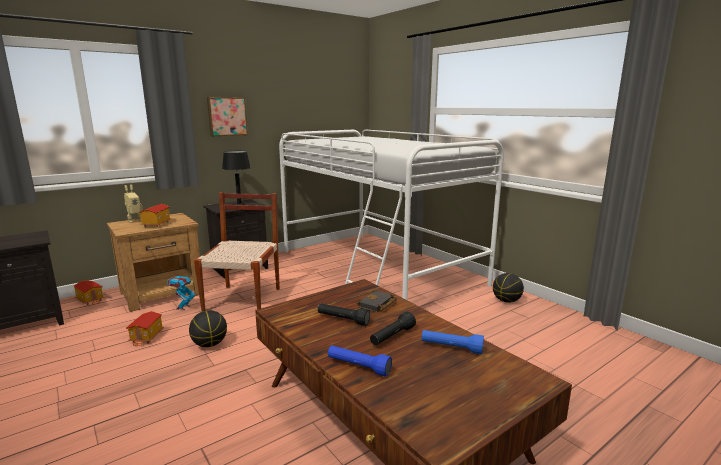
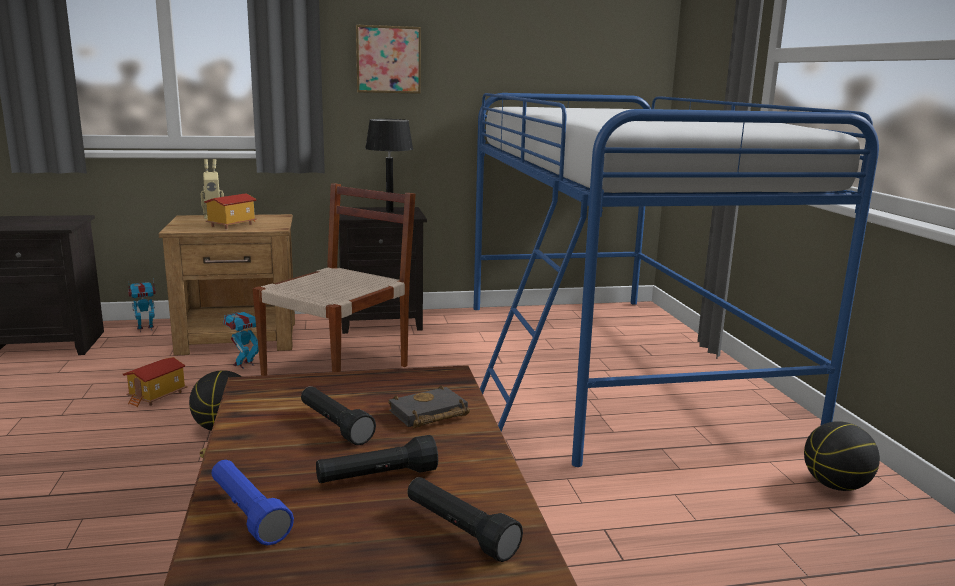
camera: 25 degrees right, 0 degrees up
(90, 300) = (145, 329): toy house -> toy robot
(377, 268) = (610, 365): white bed -> blue bed
(451, 348) = (459, 531): blue flashlight -> black flashlight

